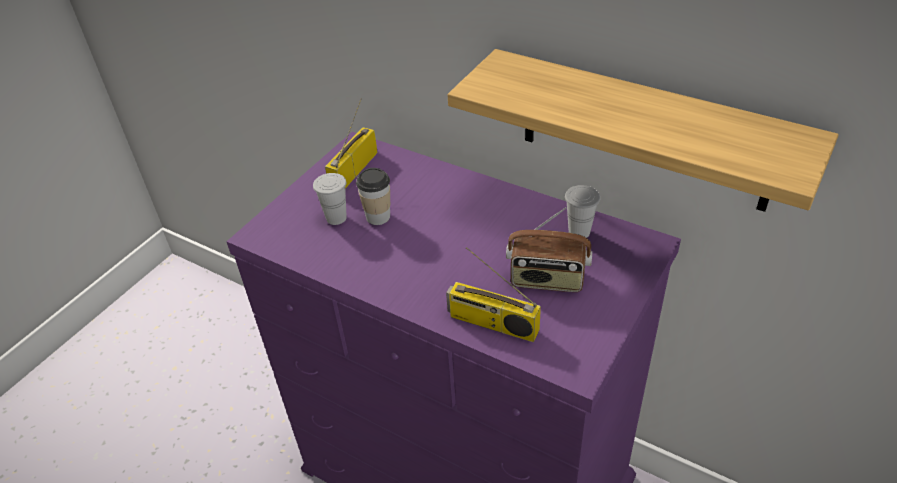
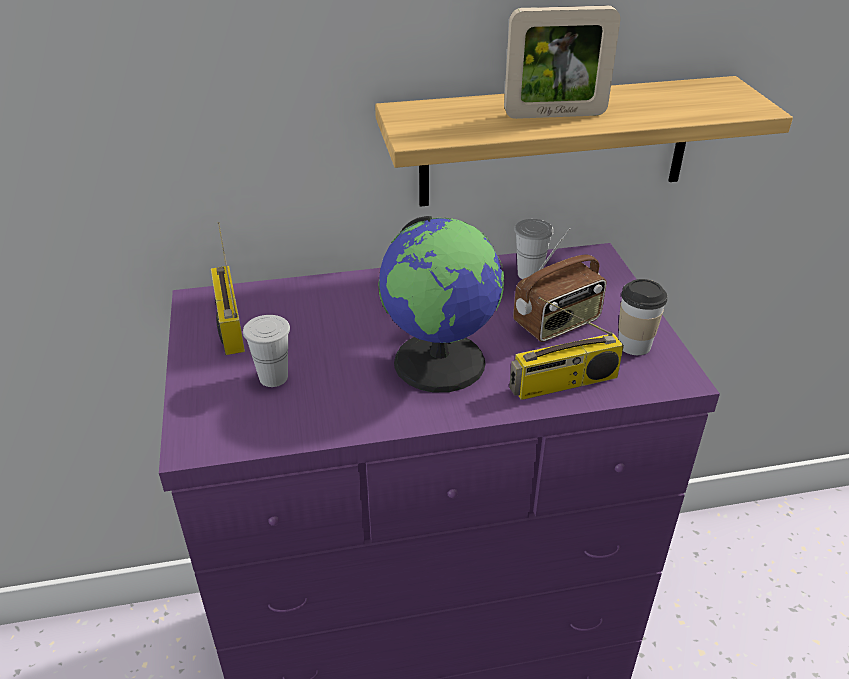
camera: 45 degrees left, 5 degrees down
(378, 216) = (321, 353): cup -> cup (634, 345)
(437, 262) = (441, 361): none -> globe
(602, 108) = (555, 114): none -> picture frame

